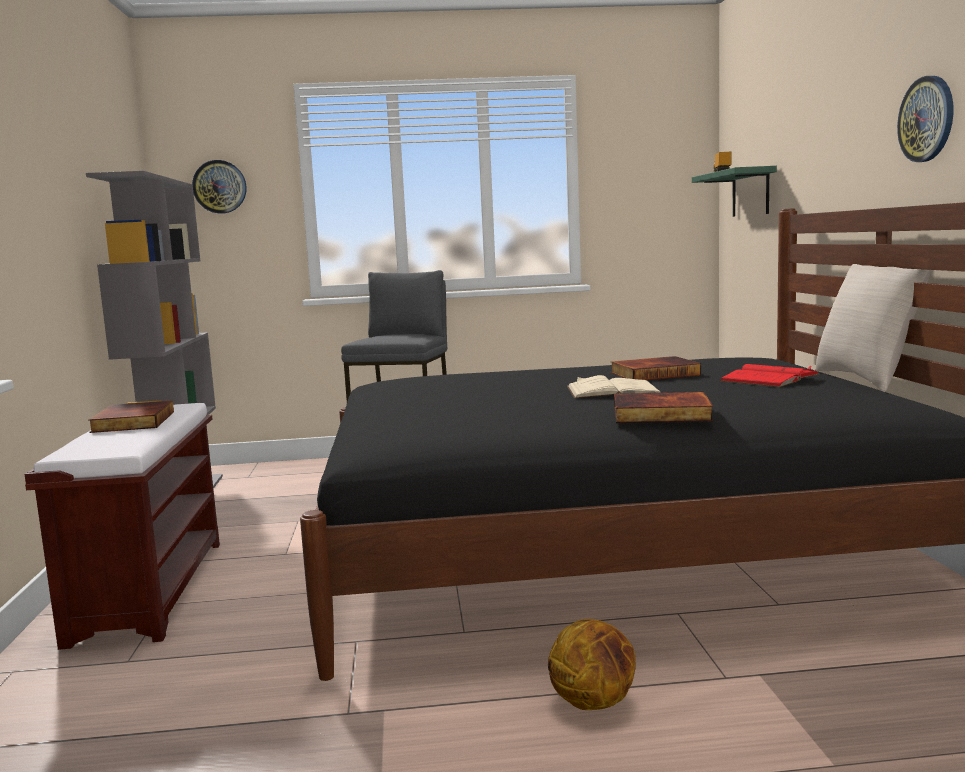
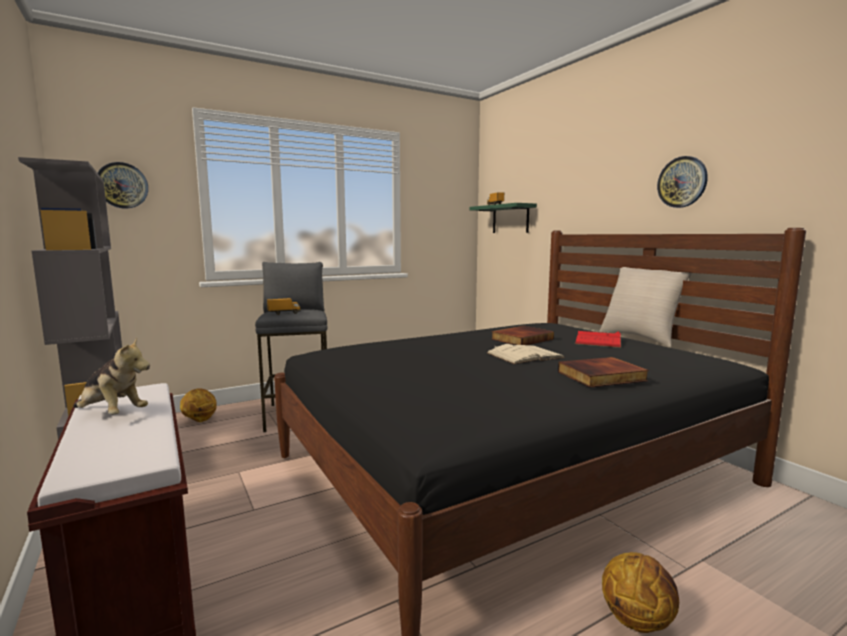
camera: 25 degrees left, 0 degrees up
(132, 422) = (111, 414): book -> plush toy
(296, 470) = (199, 420): none -> basketball
(380, 337) = (284, 313): none -> toy truck

